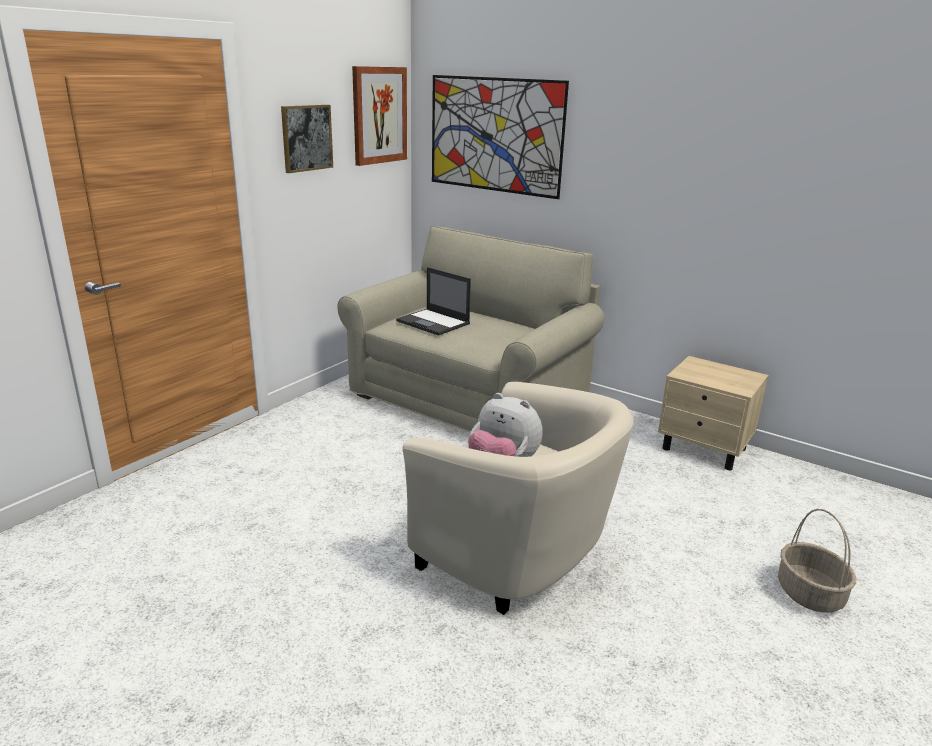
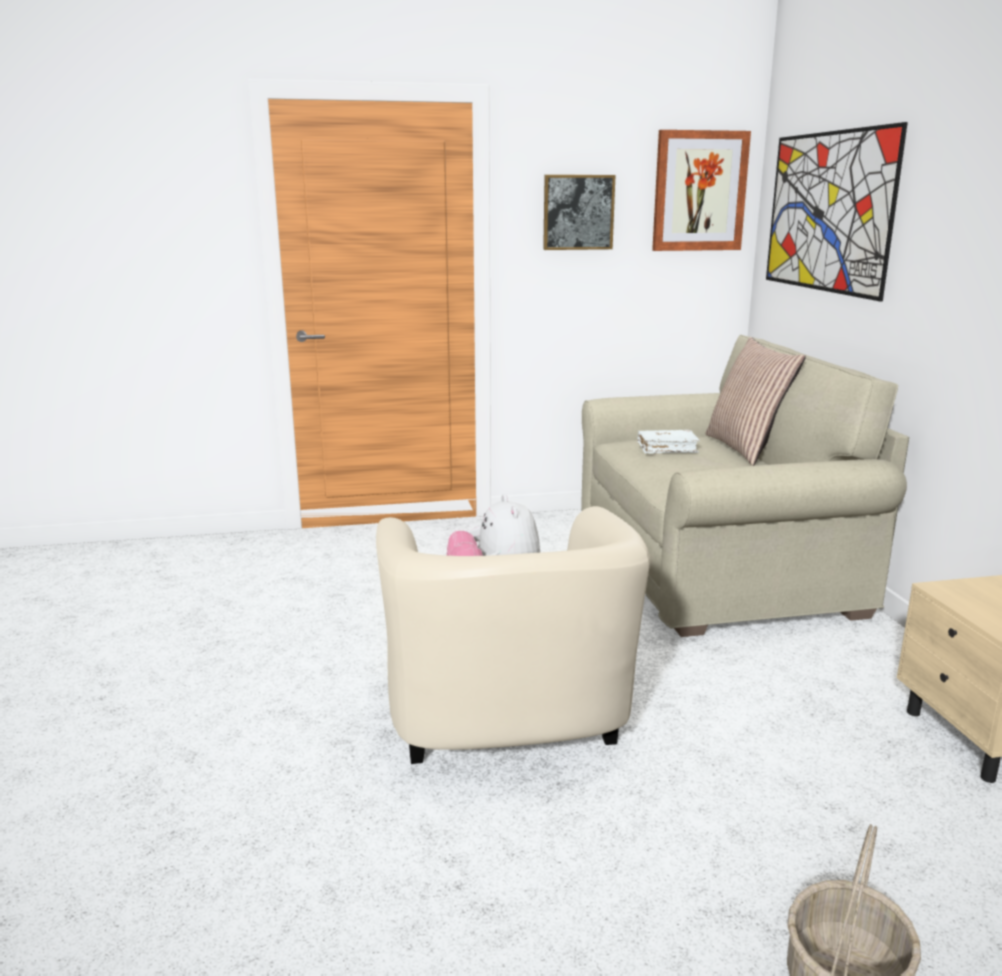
camera: 45 degrees right, 5 degrees down
(434, 322) = (667, 448): laptop -> white book
(474, 310) = (746, 448): none -> pillow

